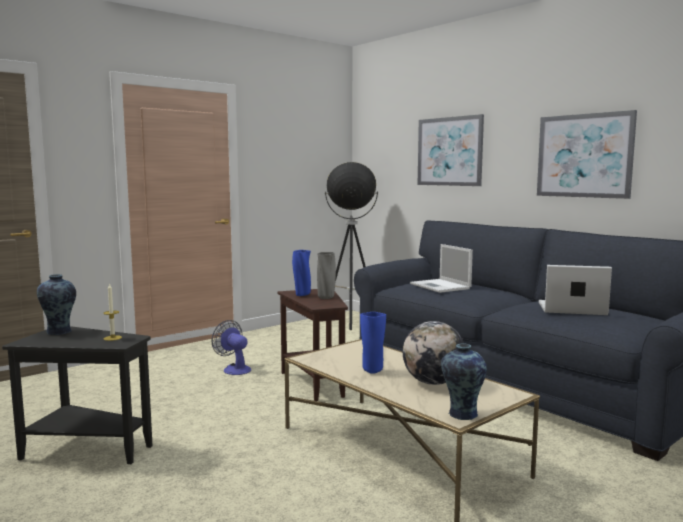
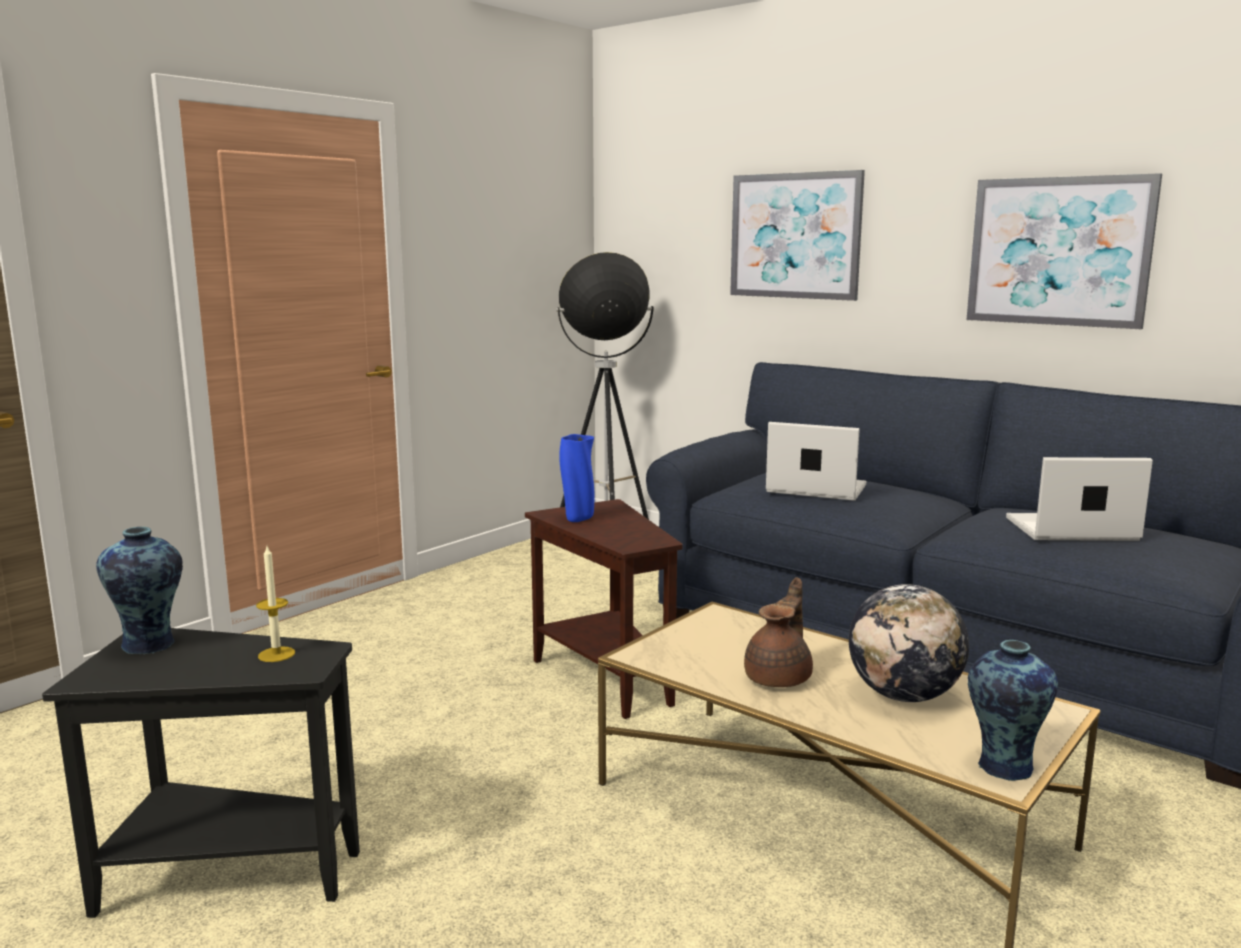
camera: 10 degrees left, 5 degrees up
(234, 369) = (440, 658): fan -> none
(326, 298) = (628, 525): grey vase -> none
(372, 371) = (780, 678): blue vase -> brown teapot
(441, 286) = (814, 488): laptop -> laptop turned 150 degrees clockwise

